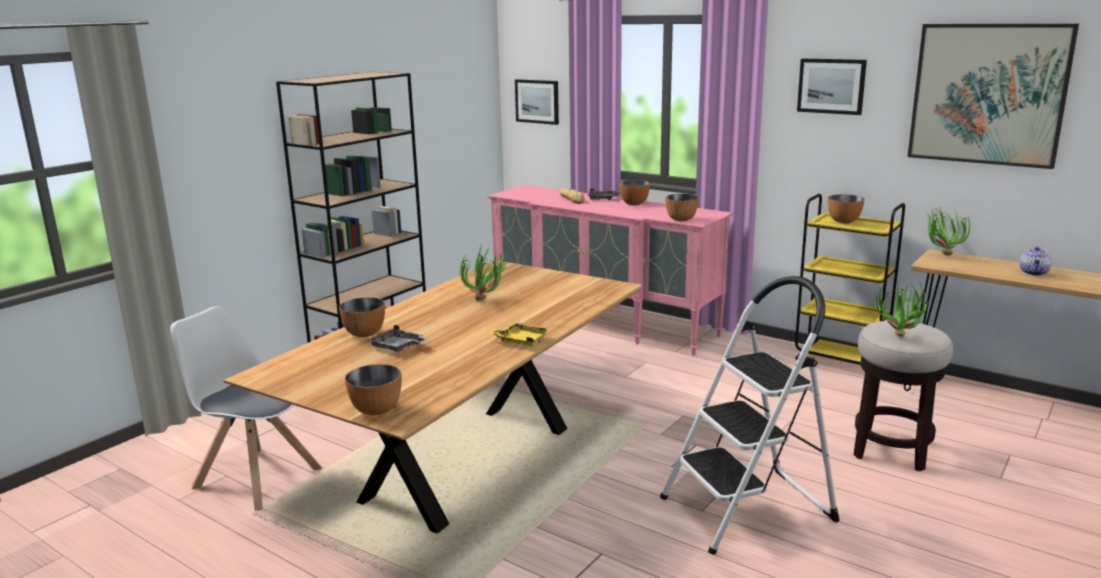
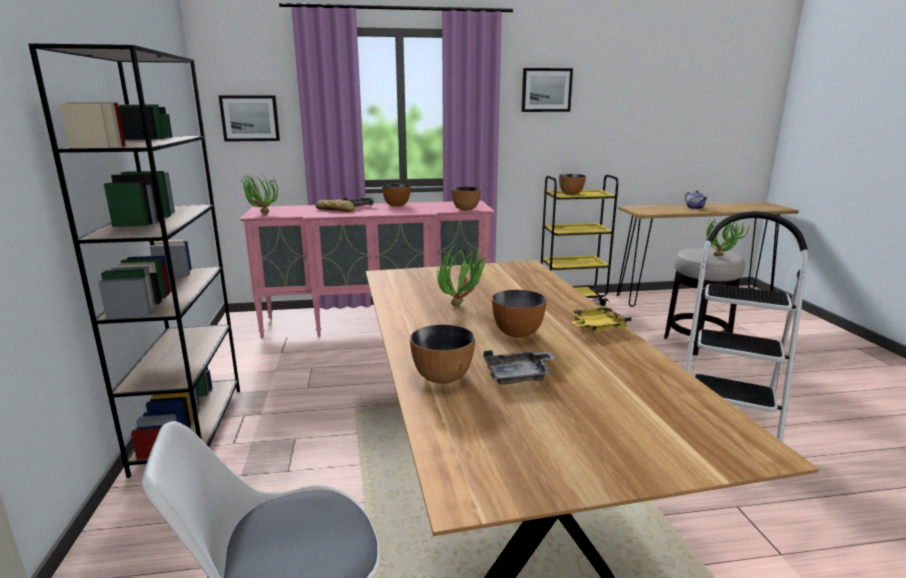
camera: 45 degrees left, 0 degrees up
(376, 410) = (713, 454): bowl -> bowl (517, 333)
(940, 254) = (633, 207): potted plant -> potted plant (260, 214)
(988, 94) = (650, 92): picture -> none

